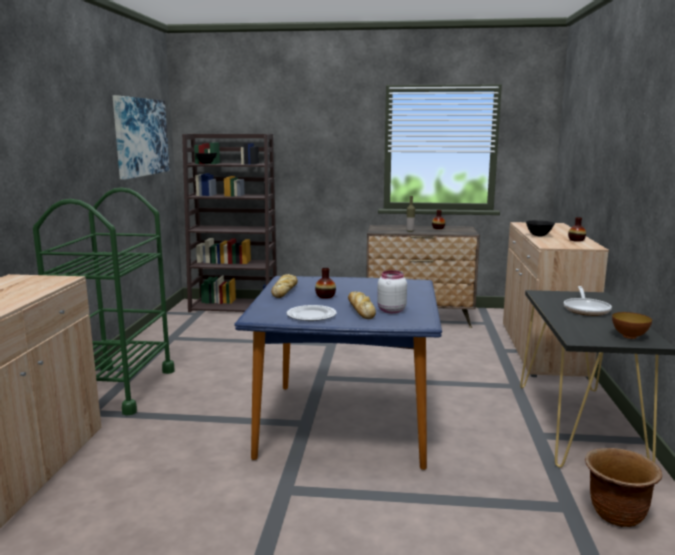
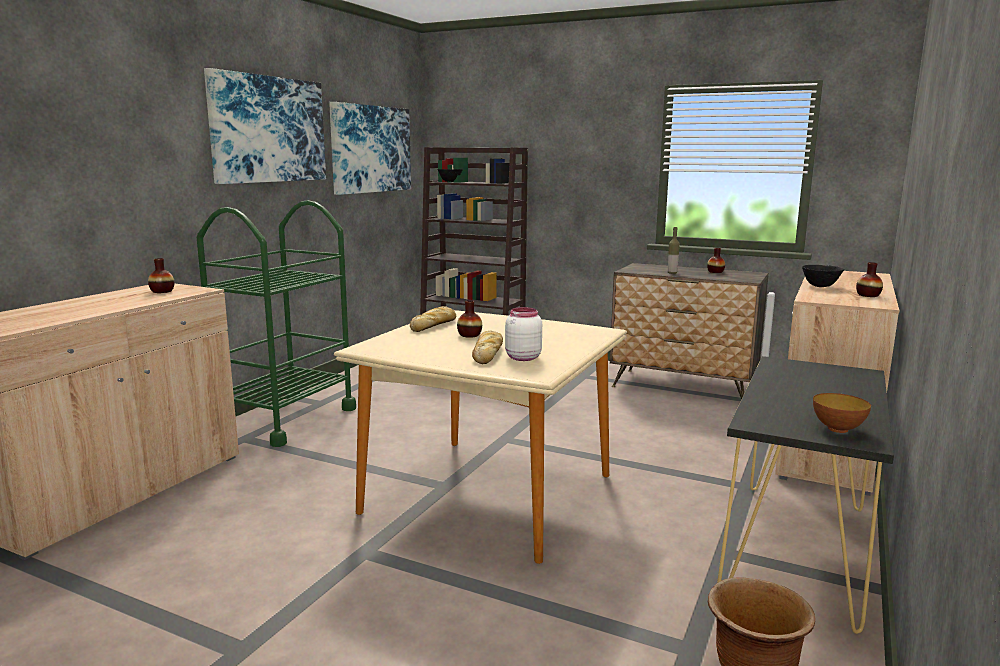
camera: 20 degrees right, 0 degrees up
(27, 284) = (162, 291): none -> vase
(73, 122) = (268, 129): none -> picture
(310, 315) = (423, 353): plate -> none
(344, 423) = (488, 493): blue dining table -> beige dining table
(586, 309) = (819, 388): frying pan -> none

